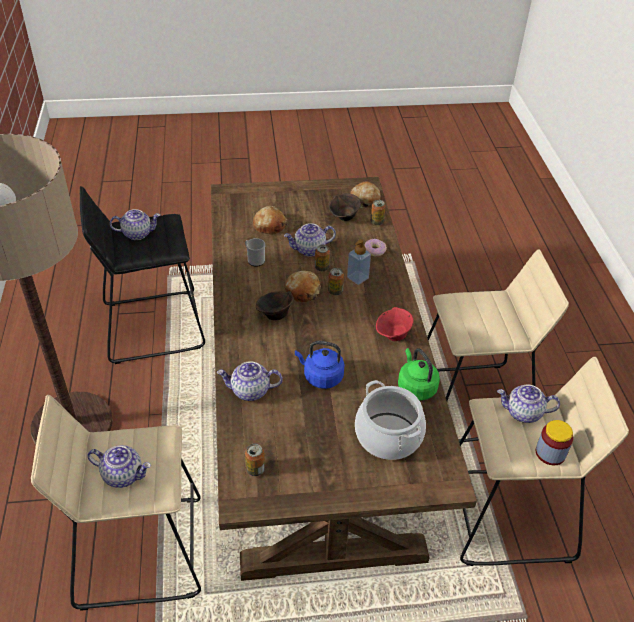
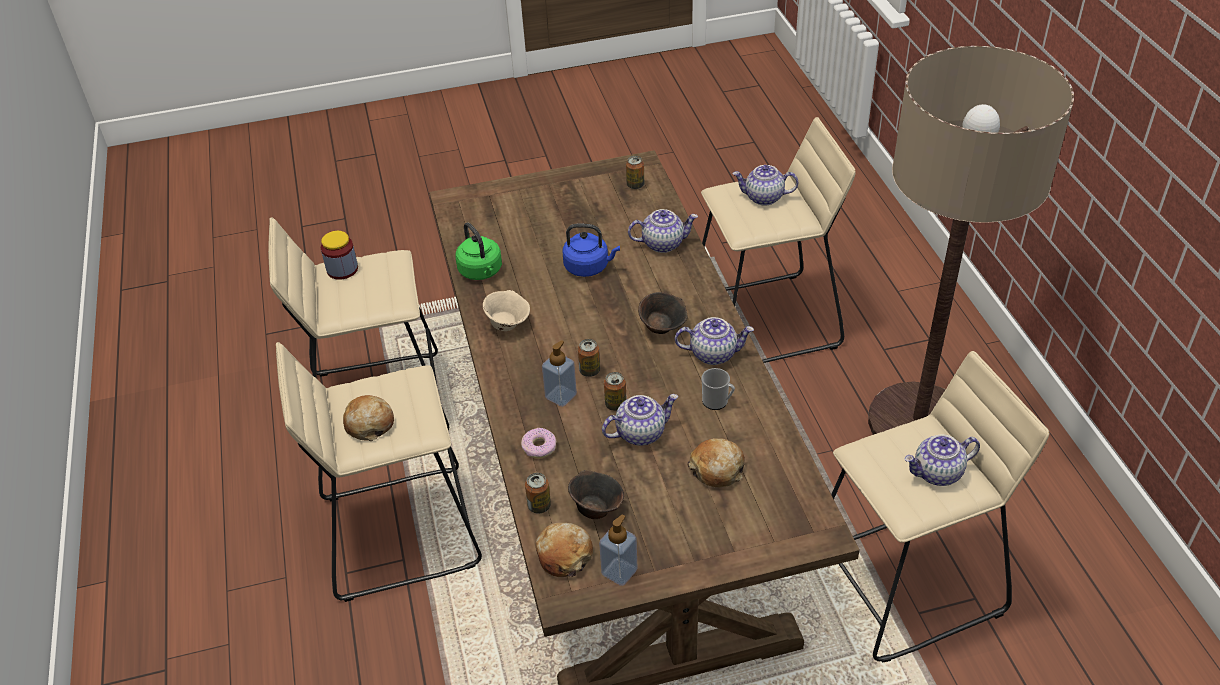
camera: 175 degrees right, 0 degrees up
(153, 325) = (905, 585): black stool -> beige stool
(303, 291) = (634, 364): bread -> bread (369, 424)
(337, 190) = (619, 571): none -> soap dispenser
(388, 436) = (511, 225): cooking pot -> none
(393, 335) = (508, 323): red bowl -> beige bowl
(523, 413) = (360, 301): teapot -> teapot (713, 353)

